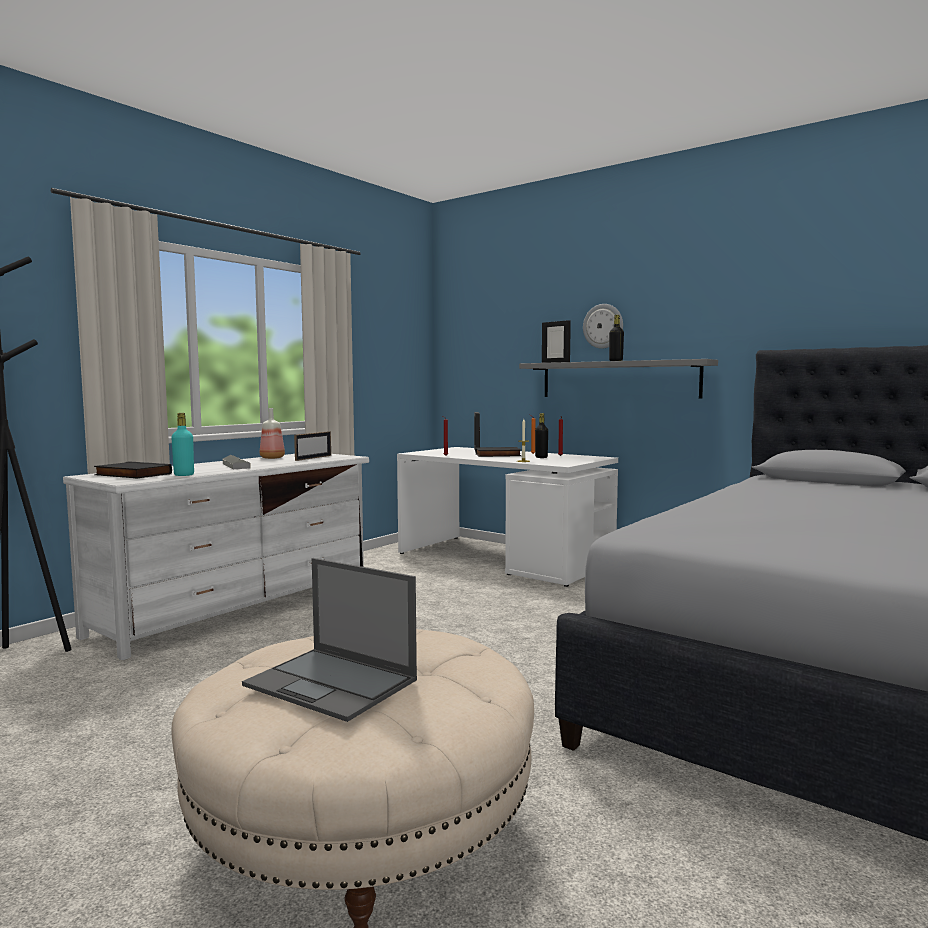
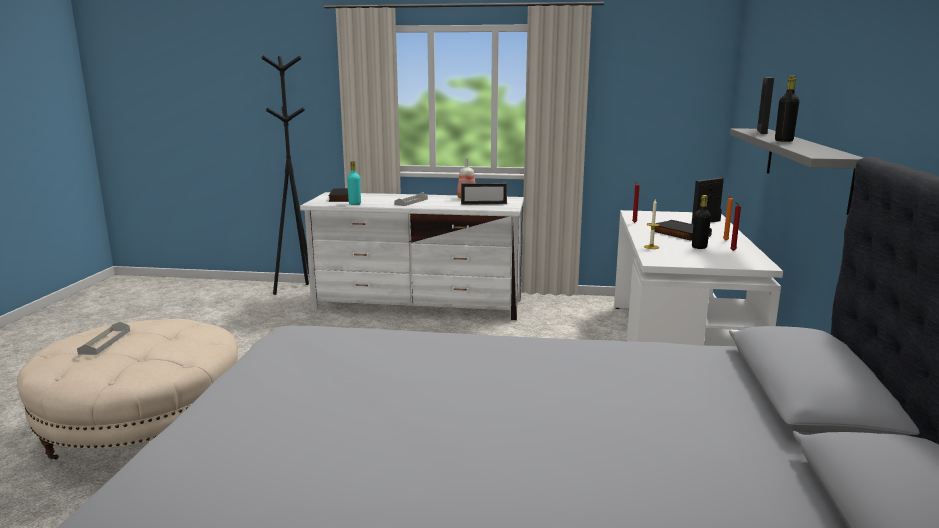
camera: 60 degrees right, 10 degrees up
(332, 683) = (105, 342): laptop -> grey tray
(603, 326) = (808, 87): wall clock -> none

